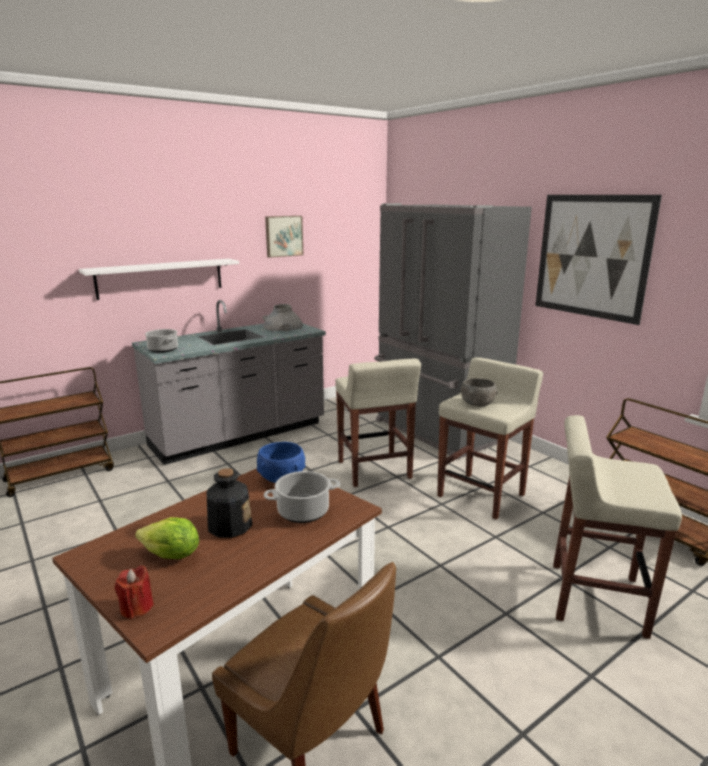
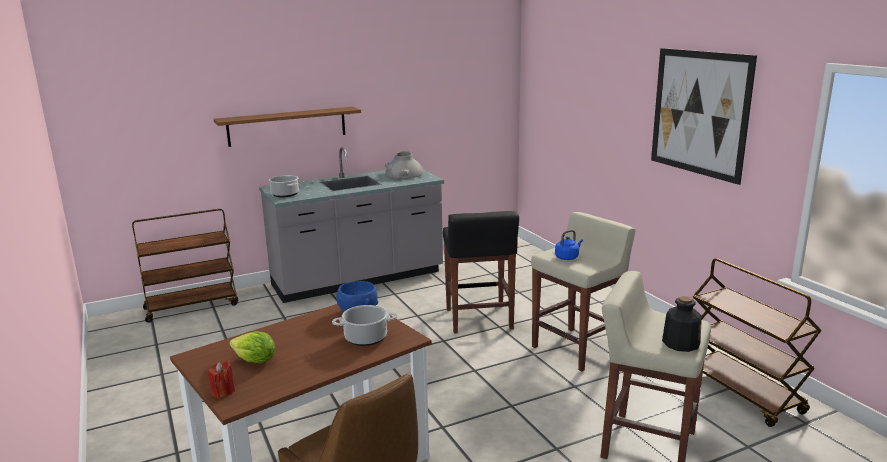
camera: 10 degrees right, 0 degrees up
(160, 278) = (287, 126): white shelf -> brown shelf
(229, 526) = (304, 344): bottle -> bottle (680, 343)
(283, 236) = (409, 83): picture -> none
(374, 470) = (479, 320): beige stool -> black stool
(437, 431) = (556, 286): grey fridge -> none
(477, 404) = (567, 257): grey bowl -> blue kettle

